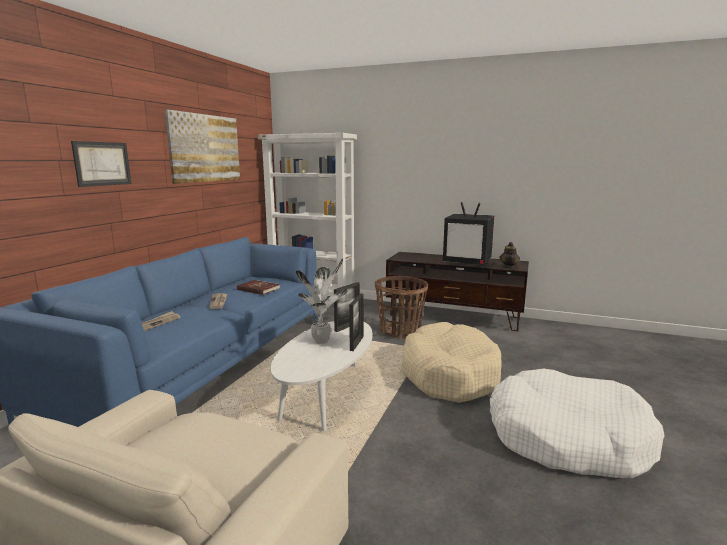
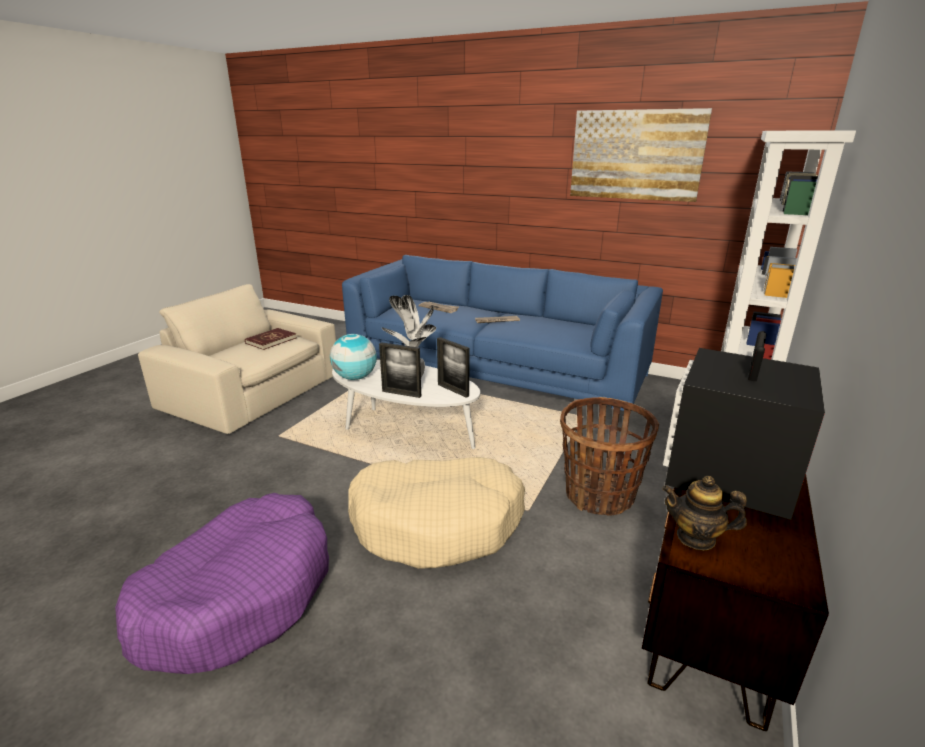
camera: 95 degrees right, 10 degrees up
(102, 163) = (495, 170): picture -> none
(258, 289) = (543, 332): red book -> red book (271, 340)
(321, 366) = (355, 377): none -> globe
(567, 438) = (239, 594): white dog bed -> purple dog bed

